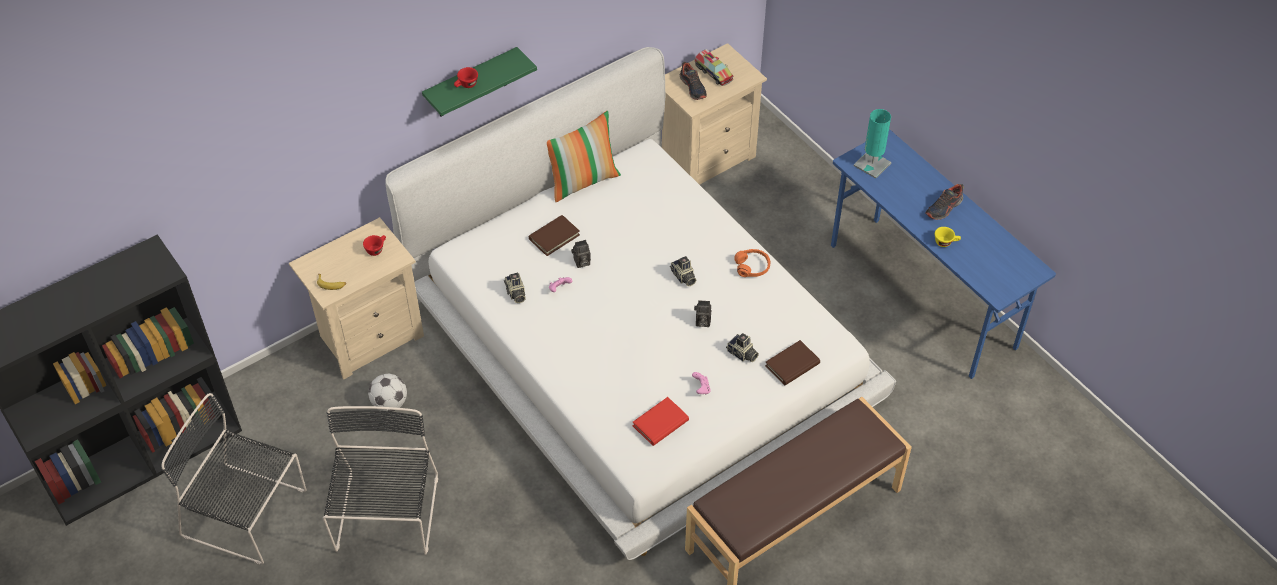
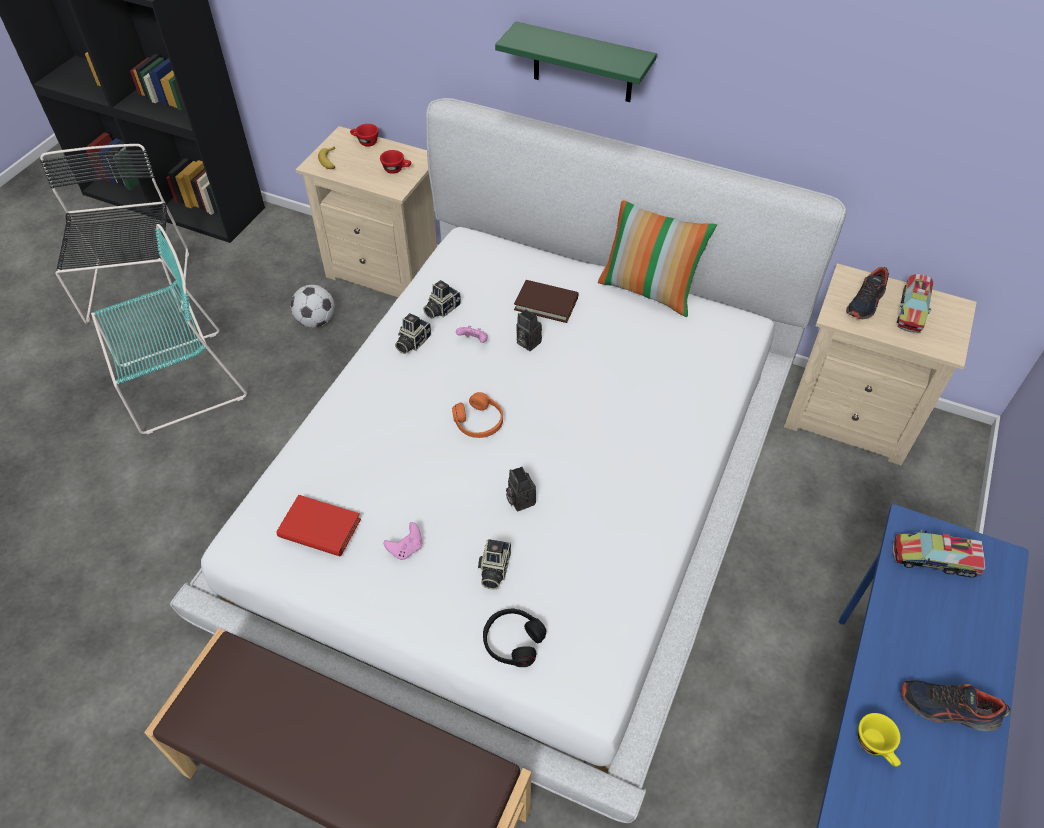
camera: 60 degrees right, 0 degrees up
(387, 517) = (177, 383): black chair -> turquoise chair
(466, 85) = (554, 43): red cup -> red cup (365, 142)
(683, 277) = (576, 446): camera -> camera (412, 342)
(752, 267) = (652, 512): orange headphones -> orange headphones (479, 422)
(792, 365) = (513, 641): brown book -> black headphones
(872, 164) = (934, 559): turquoise table lamp -> toy truck

